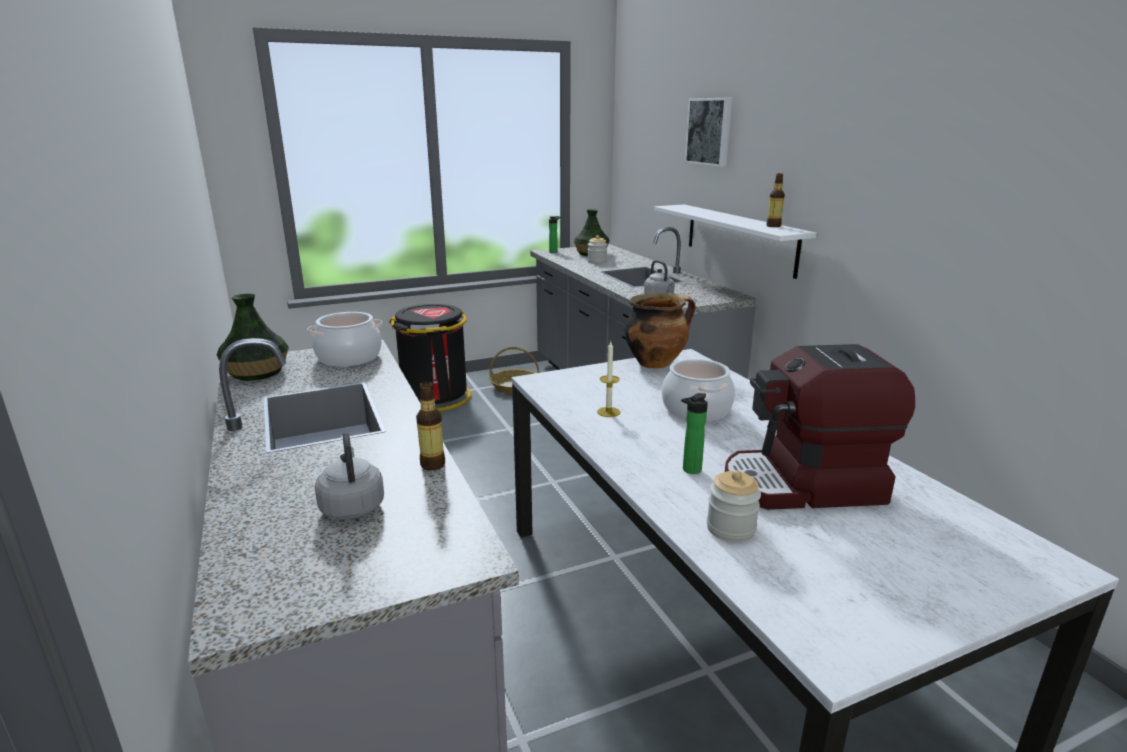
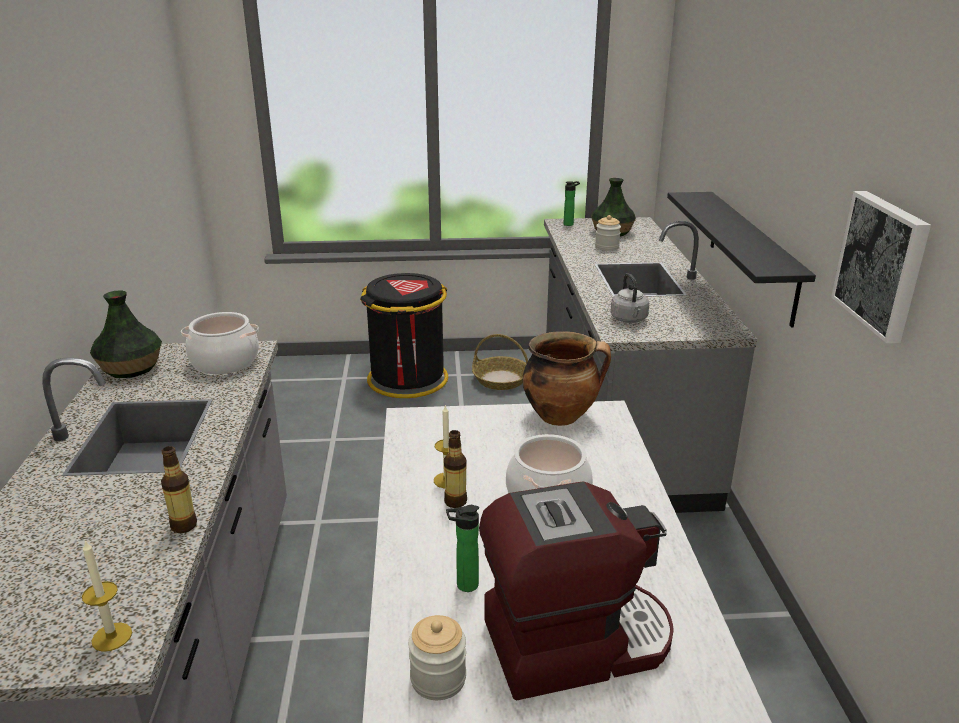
camera: 20 degrees right, 5 degrees up
(352, 506) = (77, 561): grey kettle -> none
(448, 549) = (112, 637): none -> candle
(710, 131) = (741, 106): picture -> picture (883, 264)
(739, 238) = (752, 254): white shelf -> black shelf
(773, 226) = (771, 254): bottle -> bottle (455, 501)
(804, 485) = (575, 641): coffee machine -> coffee machine turned 150 degrees clockwise

